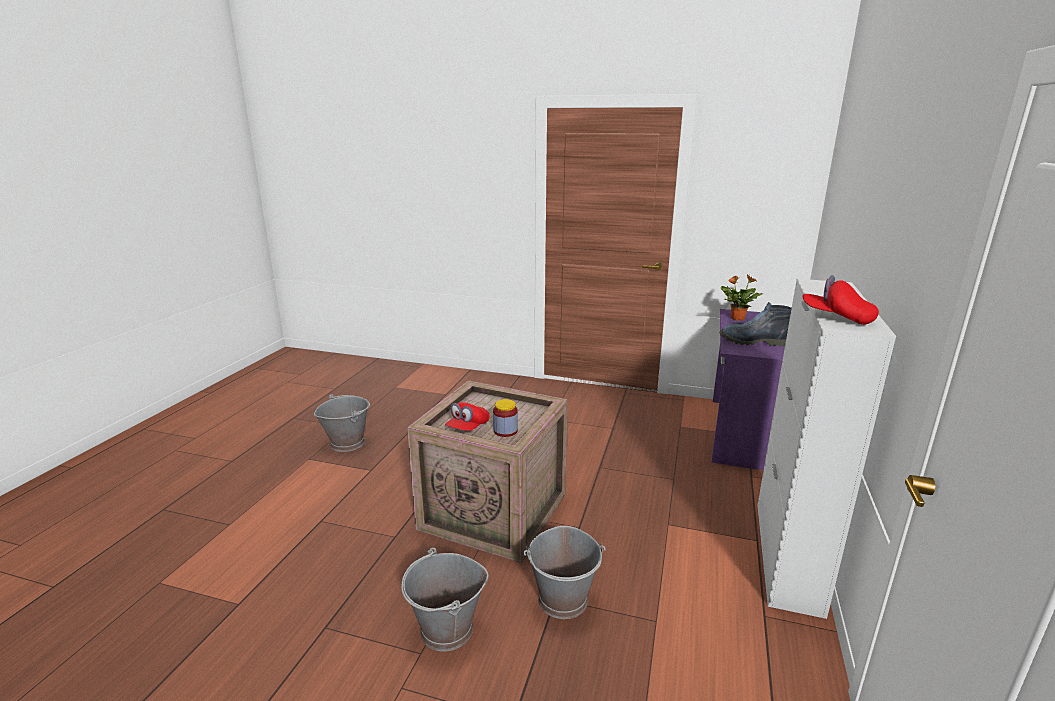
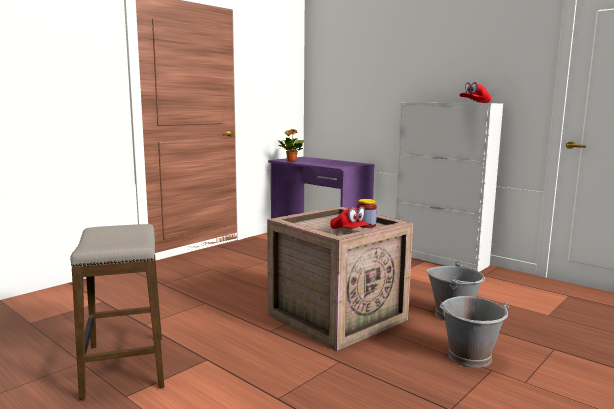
camera: 65 degrees left, 10 degrees down
(347, 443) = (124, 366): grey bucket -> stool
(751, 342) = (332, 164): boot -> none

